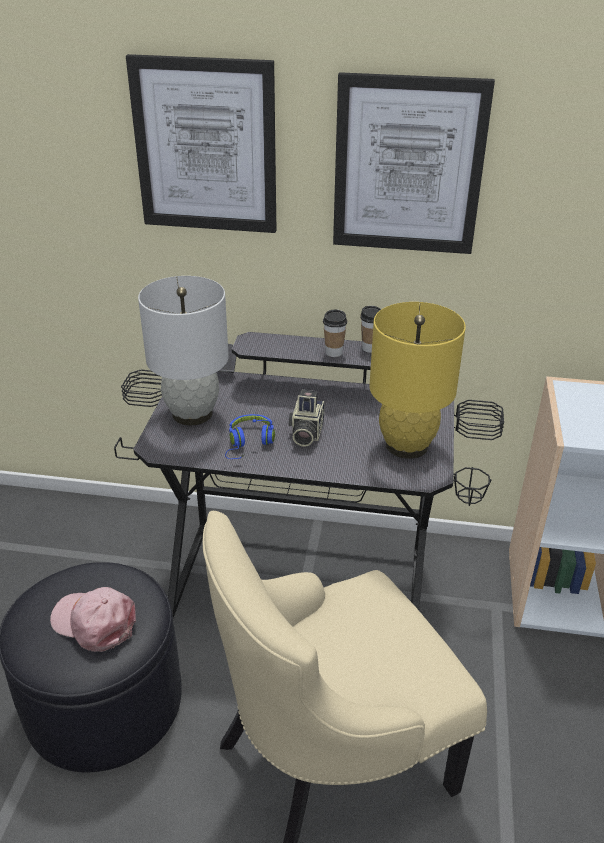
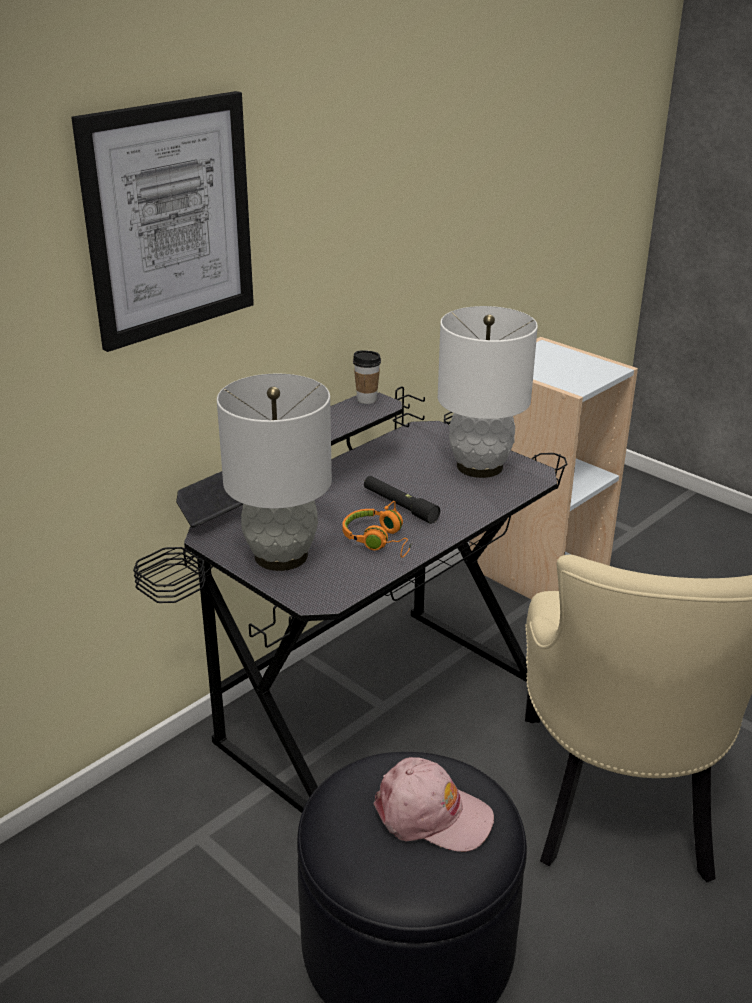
camera: 55 degrees left, 5 degrees down
(95, 622) = (432, 815): pink cap -> pink cap turned 135 degrees counterclockwise
(249, 443) = (379, 541): blue headphones -> orange headphones
(305, 433) = (400, 506): camera -> black flashlight
(334, 352) = (349, 417): cup -> none
(407, 445) = (480, 466): yellow table lamp -> white table lamp
(408, 166) = (359, 183): picture -> none

